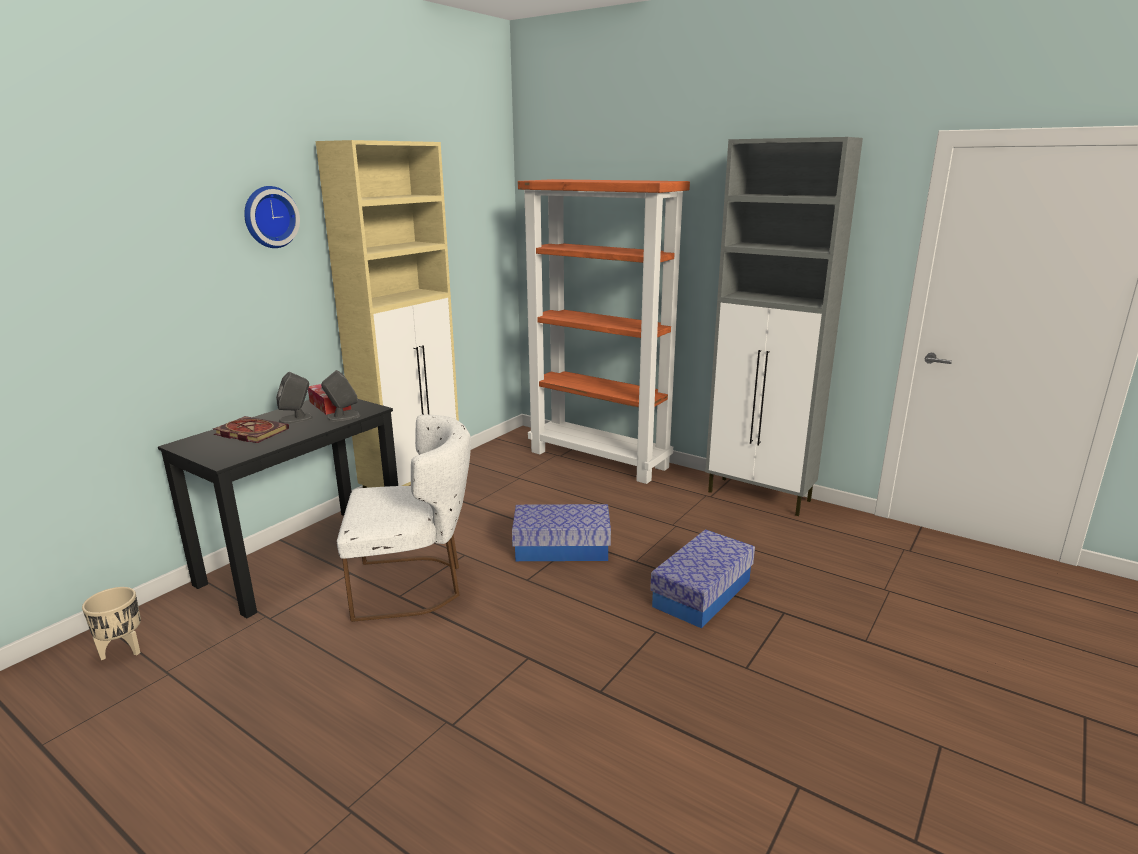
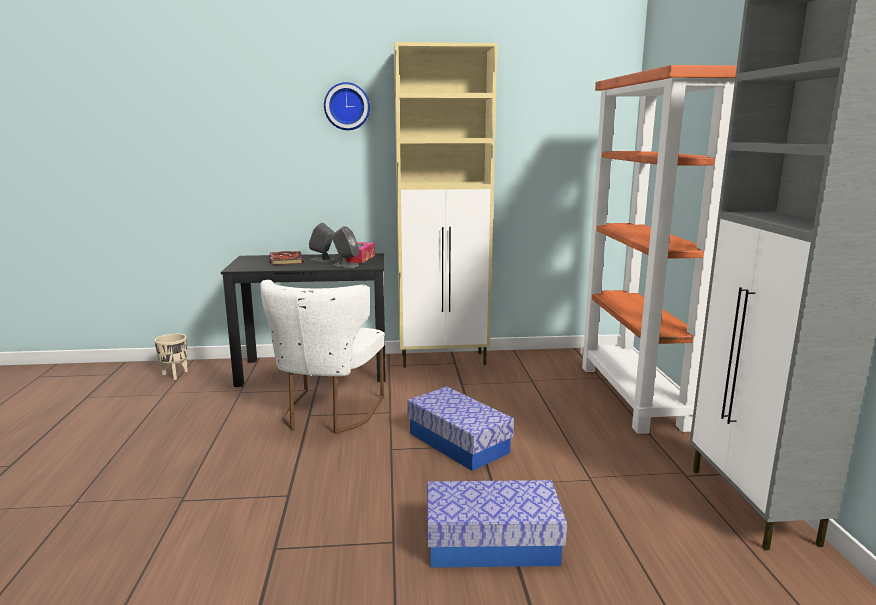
camera: 50 degrees right, 5 degrees down
(414, 585) = (328, 414): white chair -> white chair turned 60 degrees clockwise

